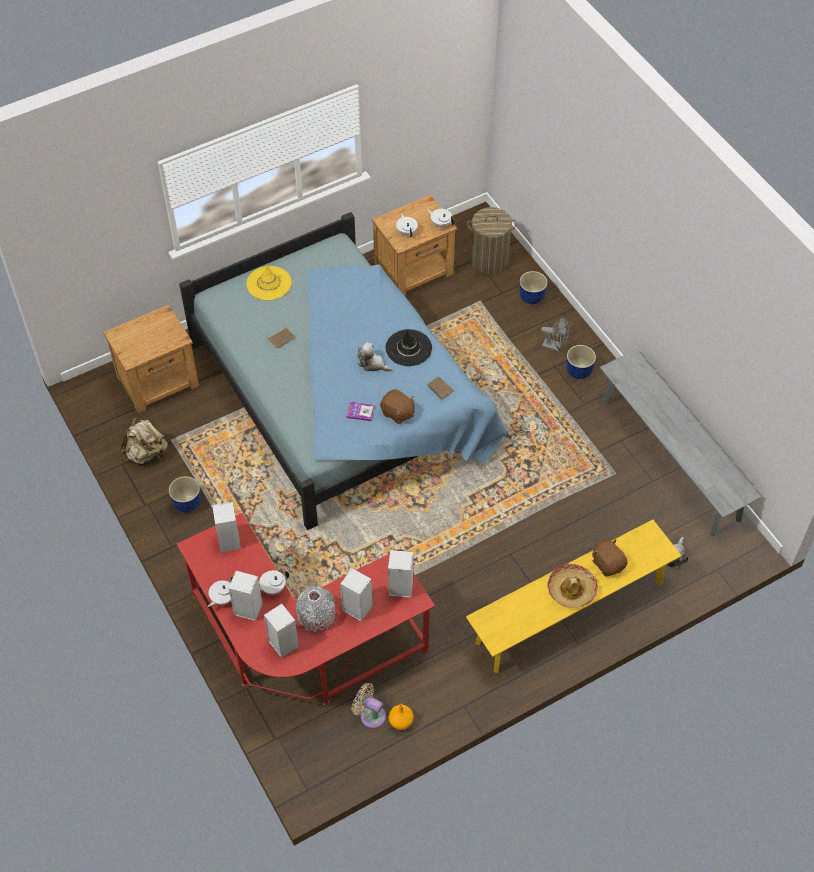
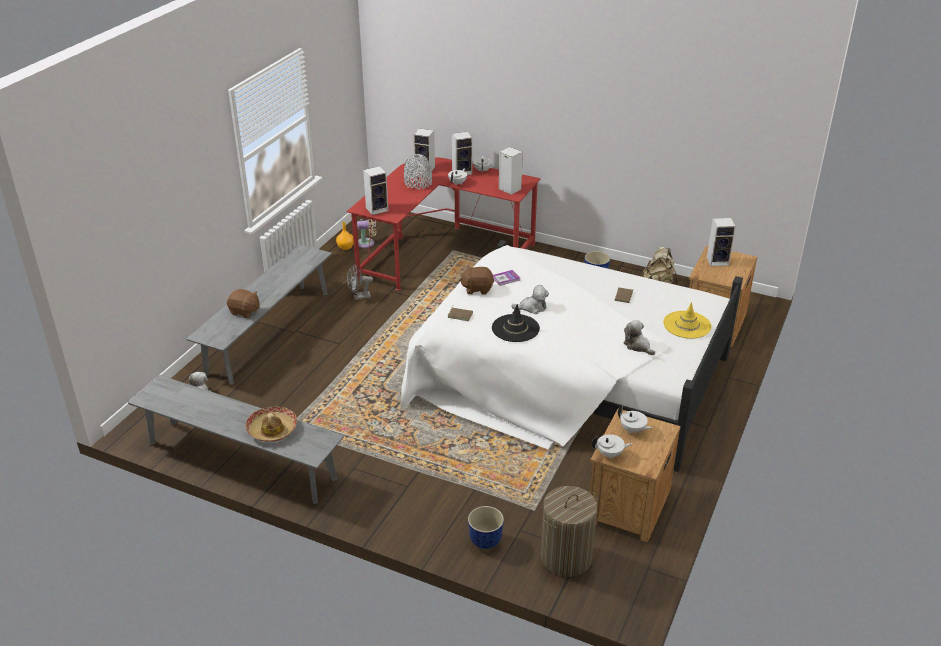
camera: 145 degrees right, 20 degrees down
(332, 281) = (638, 346): none -> plush toy
(344, 396) = (568, 378): blue bed -> white bed
(356, 608) = (396, 193): speaker -> speaker (718, 261)
(555, 346) = (421, 504): grey fan -> grey fan (359, 297)
(569, 612) = (268, 332): yellow bench -> grey bench
(571, 590) = (264, 289): hat -> hat (272, 429)
(578, 372) = (379, 492): planter -> none

